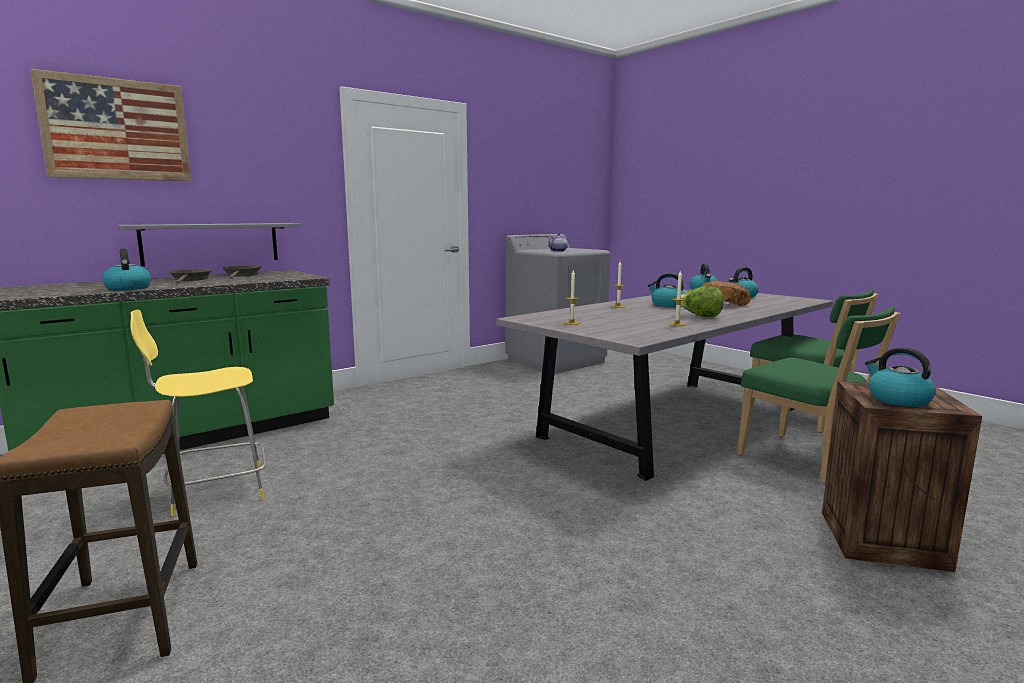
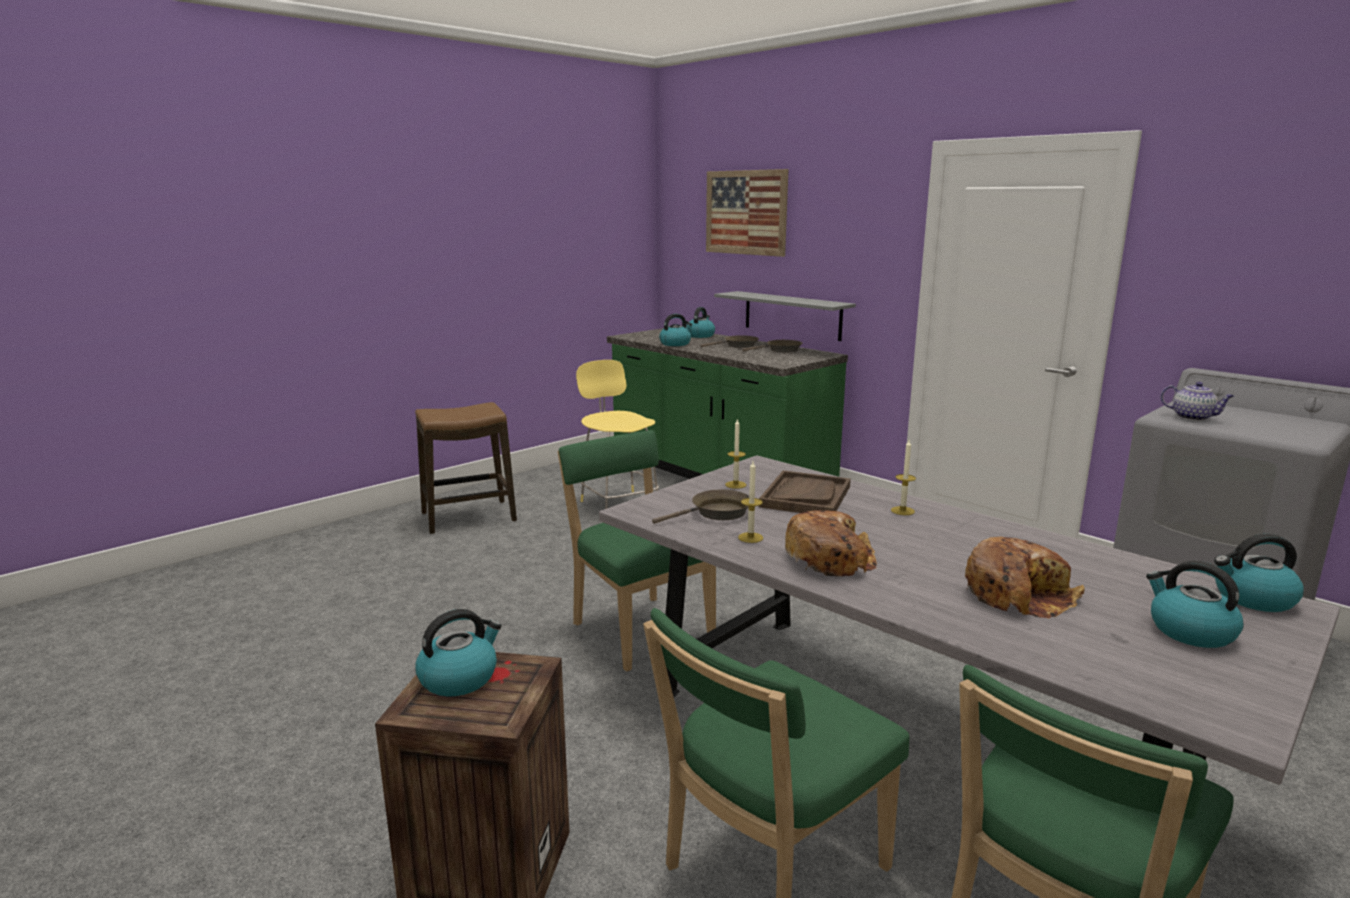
camera: 85 degrees right, 5 degrees up
(544, 486) = (638, 629): none -> green chair
(595, 315) = (805, 496): none -> brown tray
(635, 327) = (717, 513): none -> brown frying pan
(667, 305) = (947, 544): kettle -> kettle (700, 335)
(700, 316) = (831, 558): lettuce -> bread

